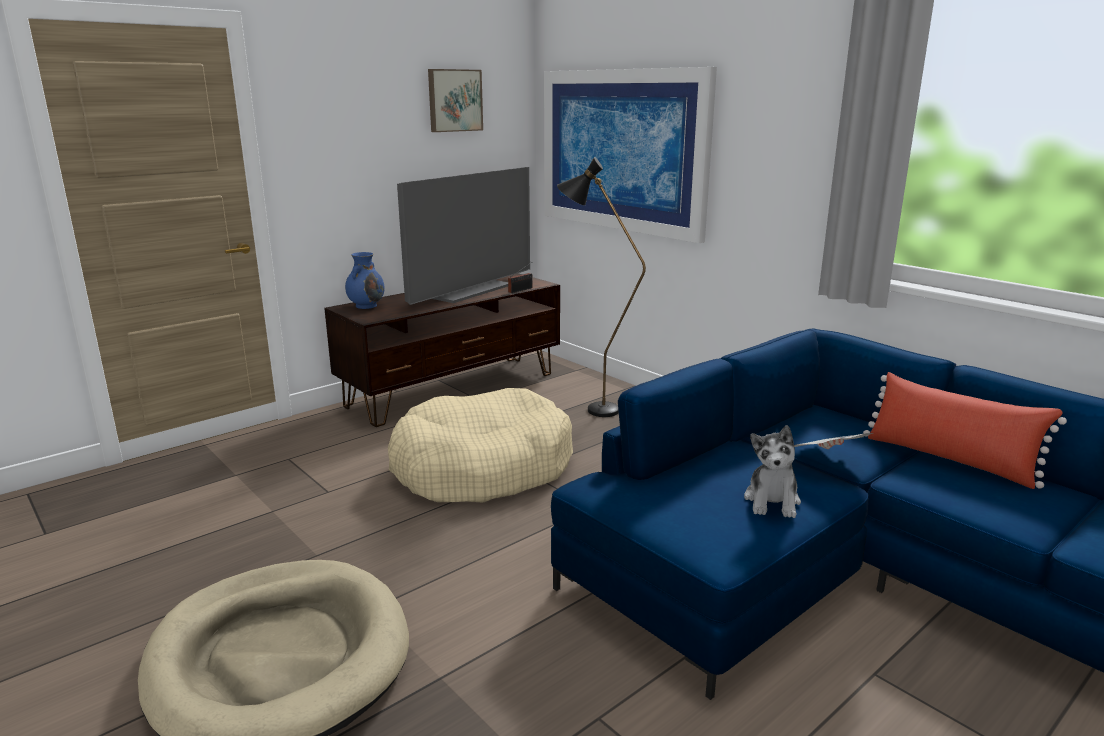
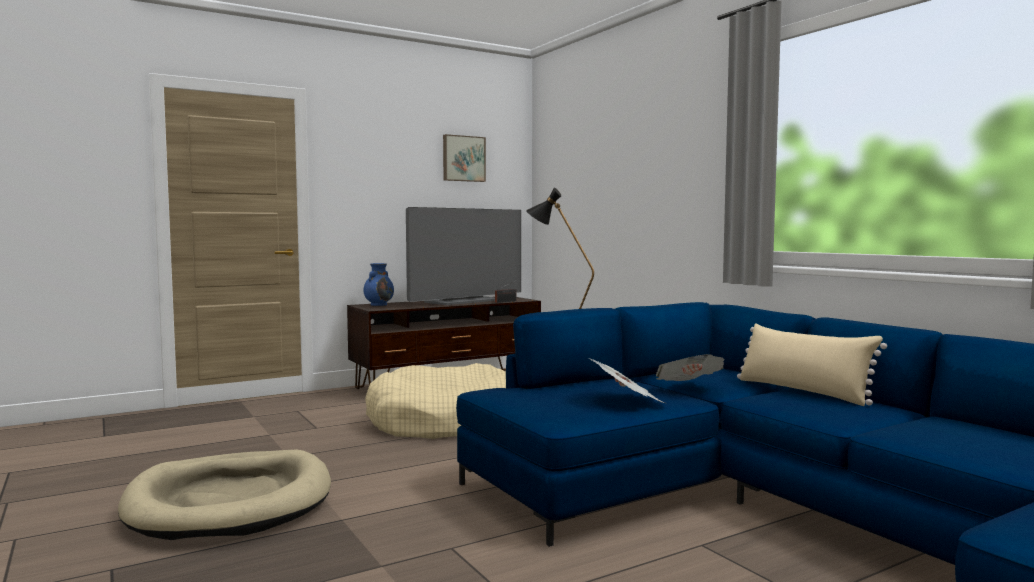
camera: 10 degrees right, 15 degrees down
(622, 151) = (588, 192): picture -> none
(772, 501) = (626, 401): plush toy -> newspaper
(949, 459) = (803, 391): red pillow -> beige pillow

